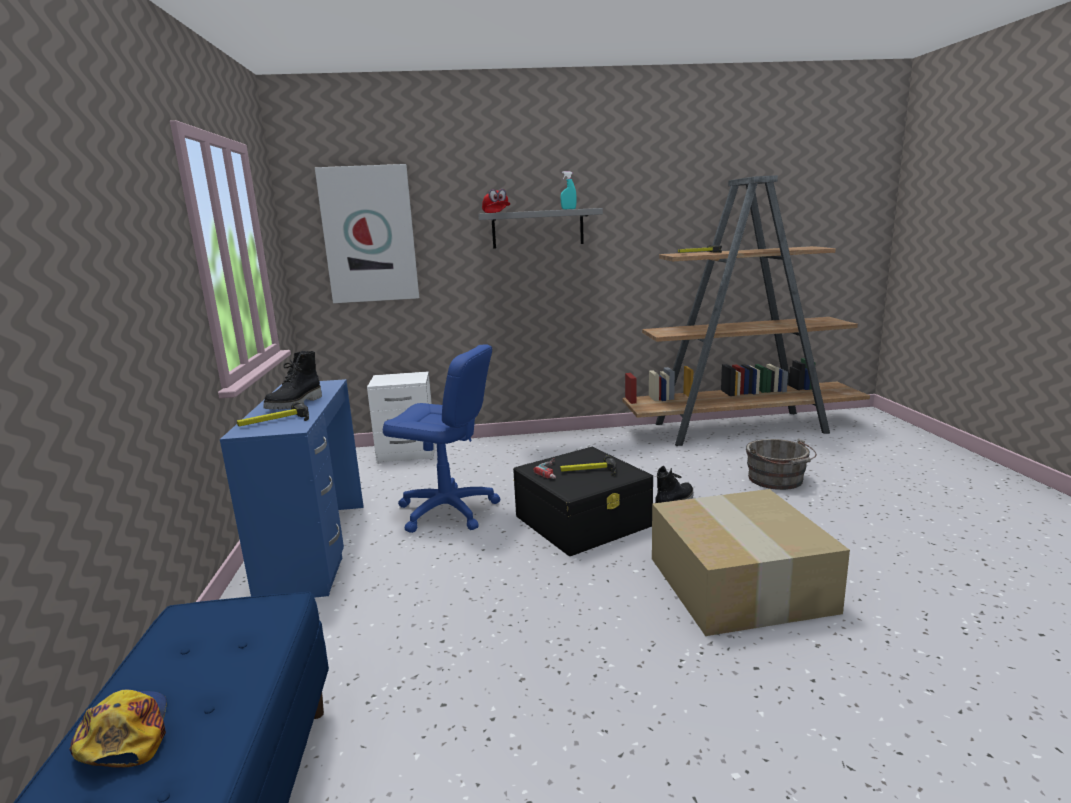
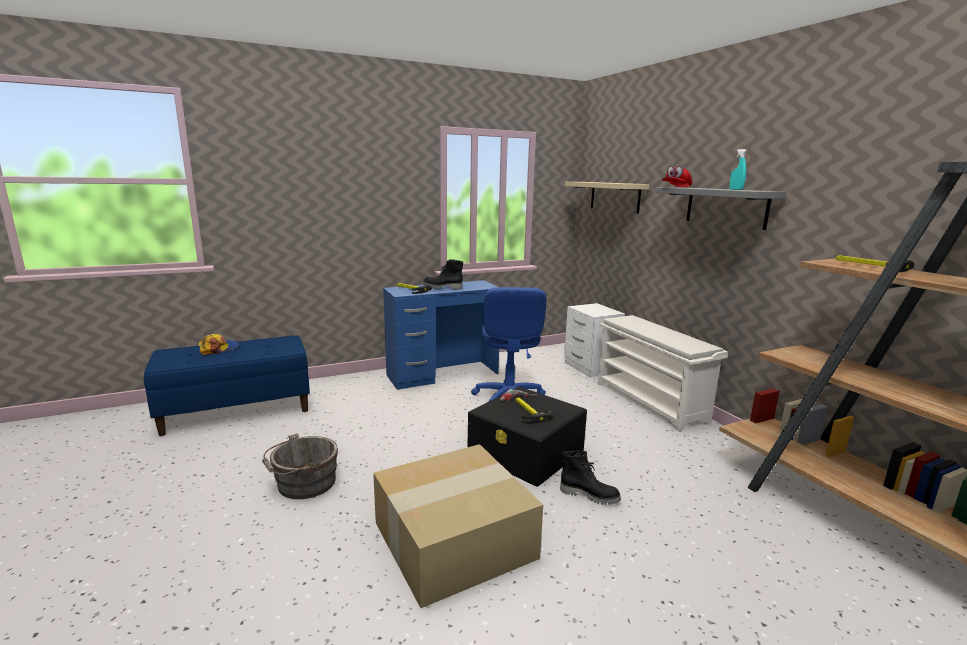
camera: 70 degrees right, 0 degrees up
(369, 235) = (614, 196): picture -> beige shelf
(517, 444) = (651, 402): none -> white shoe rack
(777, 480) = (719, 573): grey bucket -> grey bucket (303, 484)

